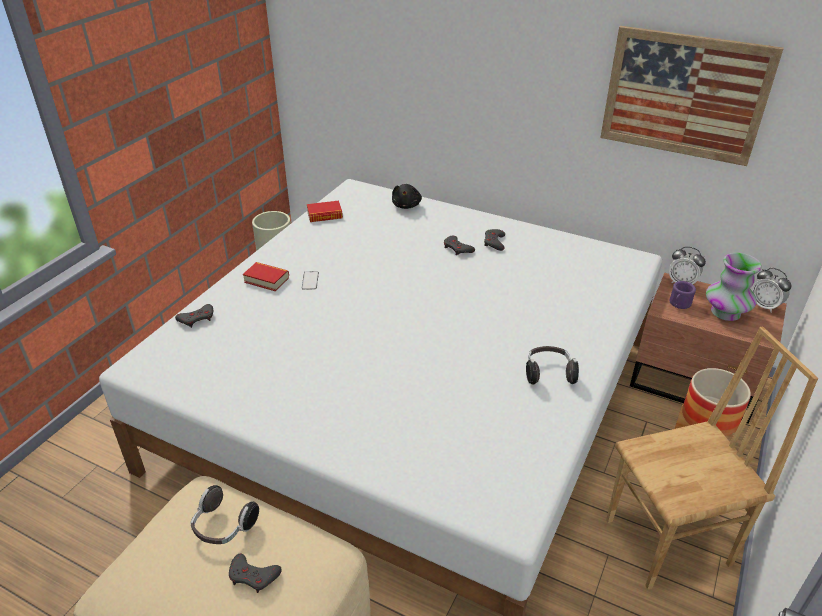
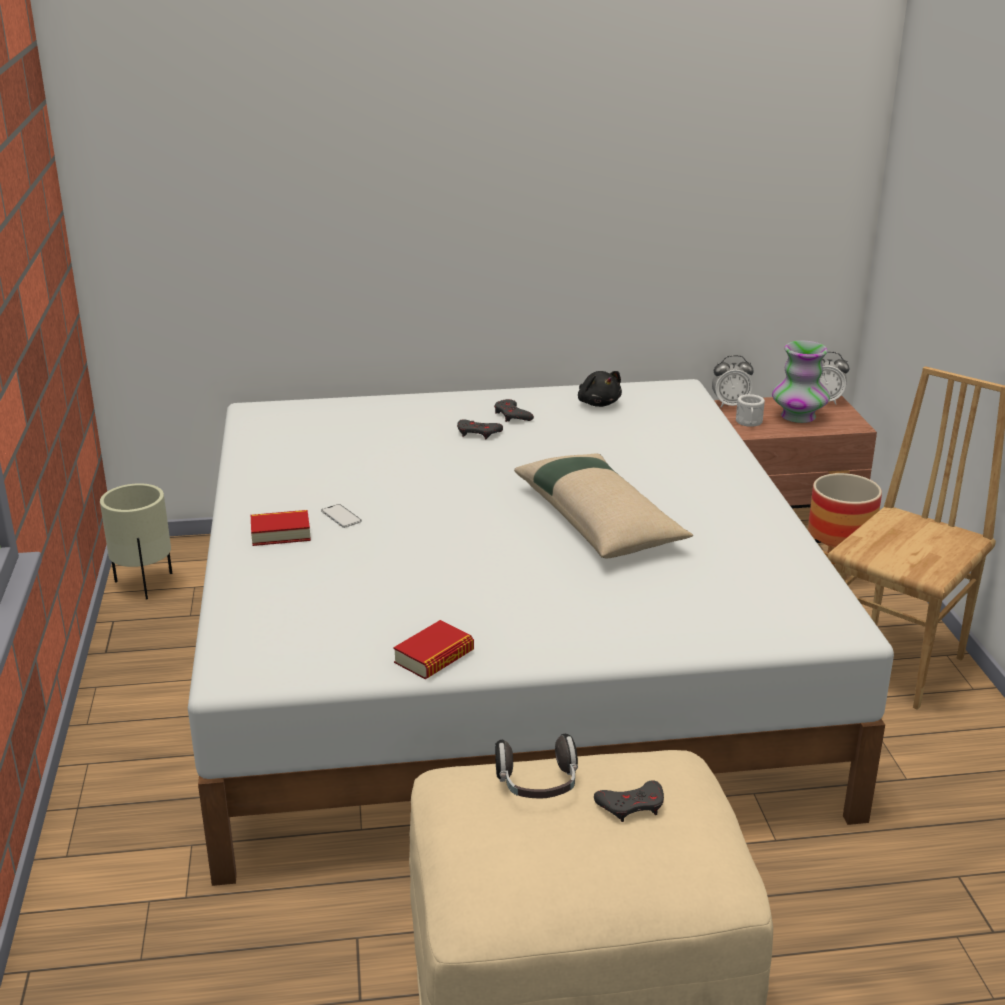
camera: 35 degrees left, 10 degrees down
(197, 318) = (244, 600): grey game controller -> none
(324, 215) = (259, 448): book -> book (434, 657)
(406, 205) = (354, 409): black plush toy -> black plush toy (598, 403)
(452, 347) = (599, 520): none -> beige pillow
(549, 373) = (723, 507): headphones -> none
(679, 304) = (749, 423): purple mug -> white mug
(684, 95) = (689, 176): picture -> none

